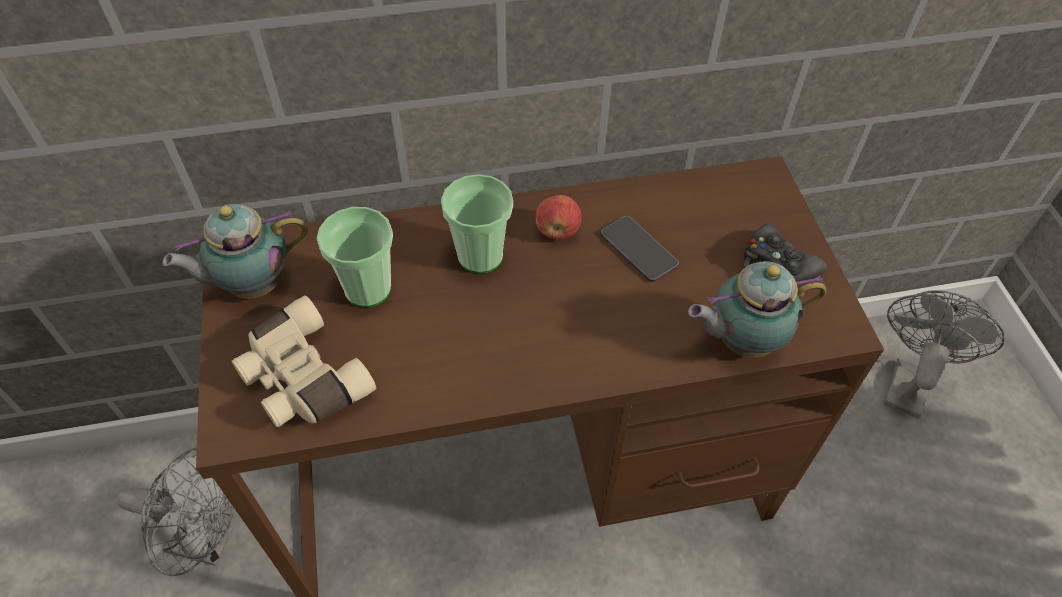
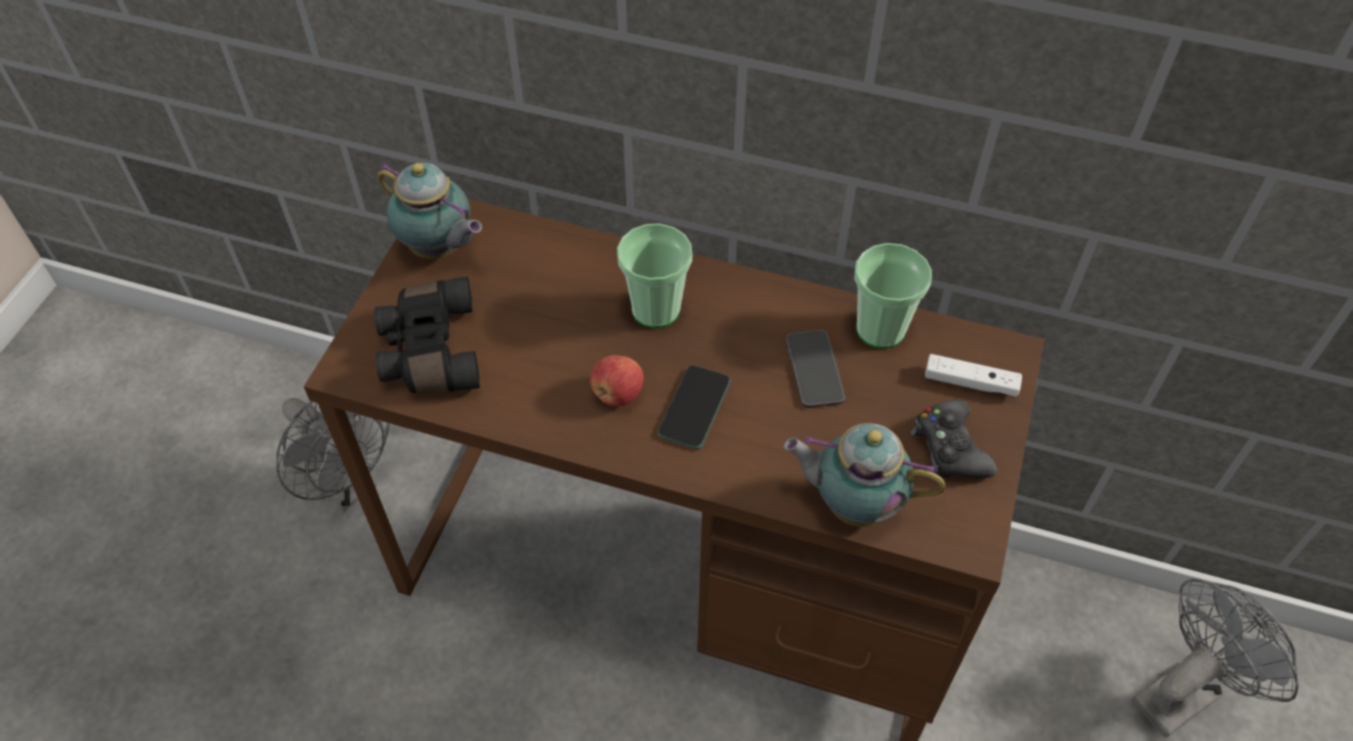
camera: 30 degrees right, 0 degrees up
(252, 285) = (439, 249): teapot -> teapot turned 150 degrees counterclockwise
(301, 379) = (428, 351): beige binoculars -> black binoculars
(367, 289) = (534, 296): cup -> cup (880, 329)
(557, 231) = (746, 317): apple -> apple (617, 394)
(568, 322) = (694, 408): none -> phone
(756, 209) = (970, 383): none -> white game controller

